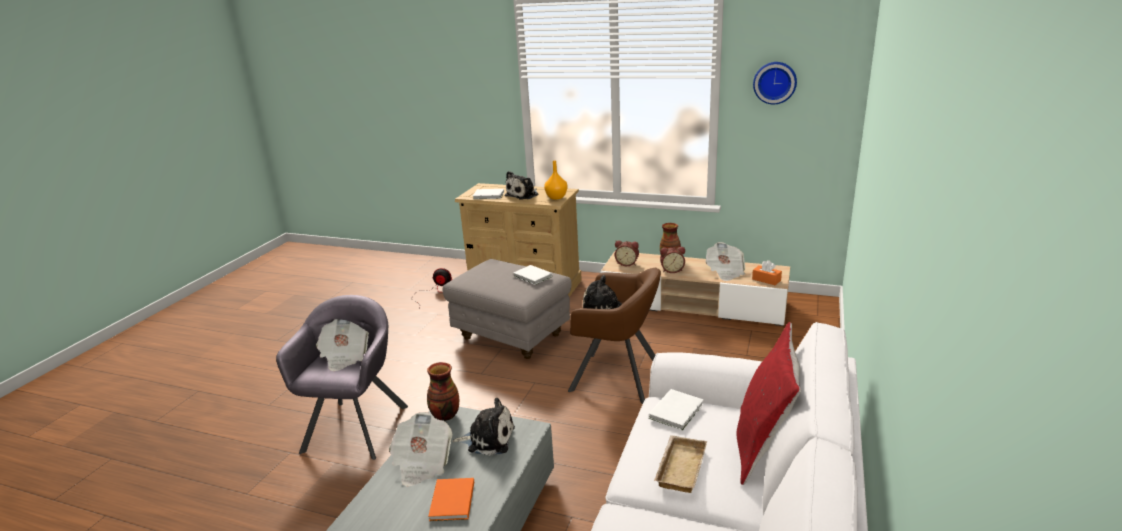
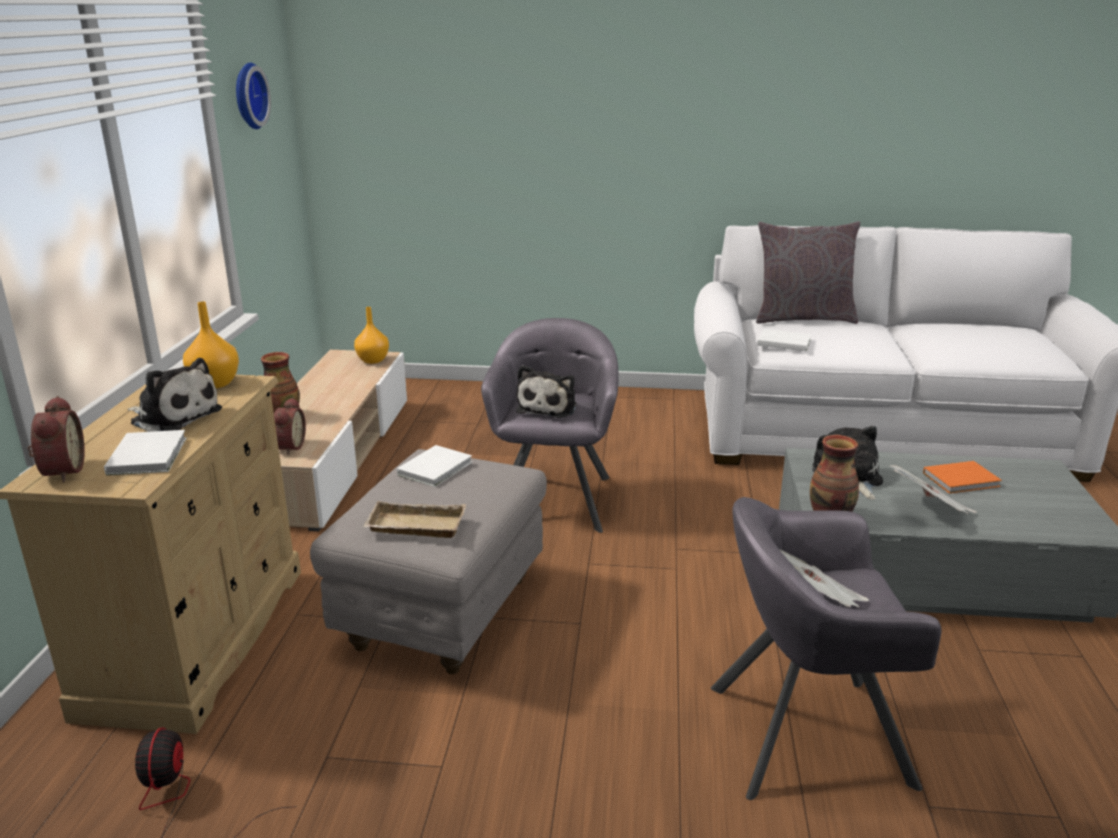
camera: 105 degrees left, 0 degrees up
(616, 378) = (554, 499): brown armchair -> grey armchair
(672, 270) = (327, 413): alarm clock -> alarm clock (60, 471)
(679, 467) = (860, 339): beige tray -> beige tray (414, 527)
(725, 272) = (342, 381): newspaper -> none
(762, 446) = (802, 318): red pillow -> grey pillow
(766, 280) = (373, 360): orange tissue box -> orange vase

